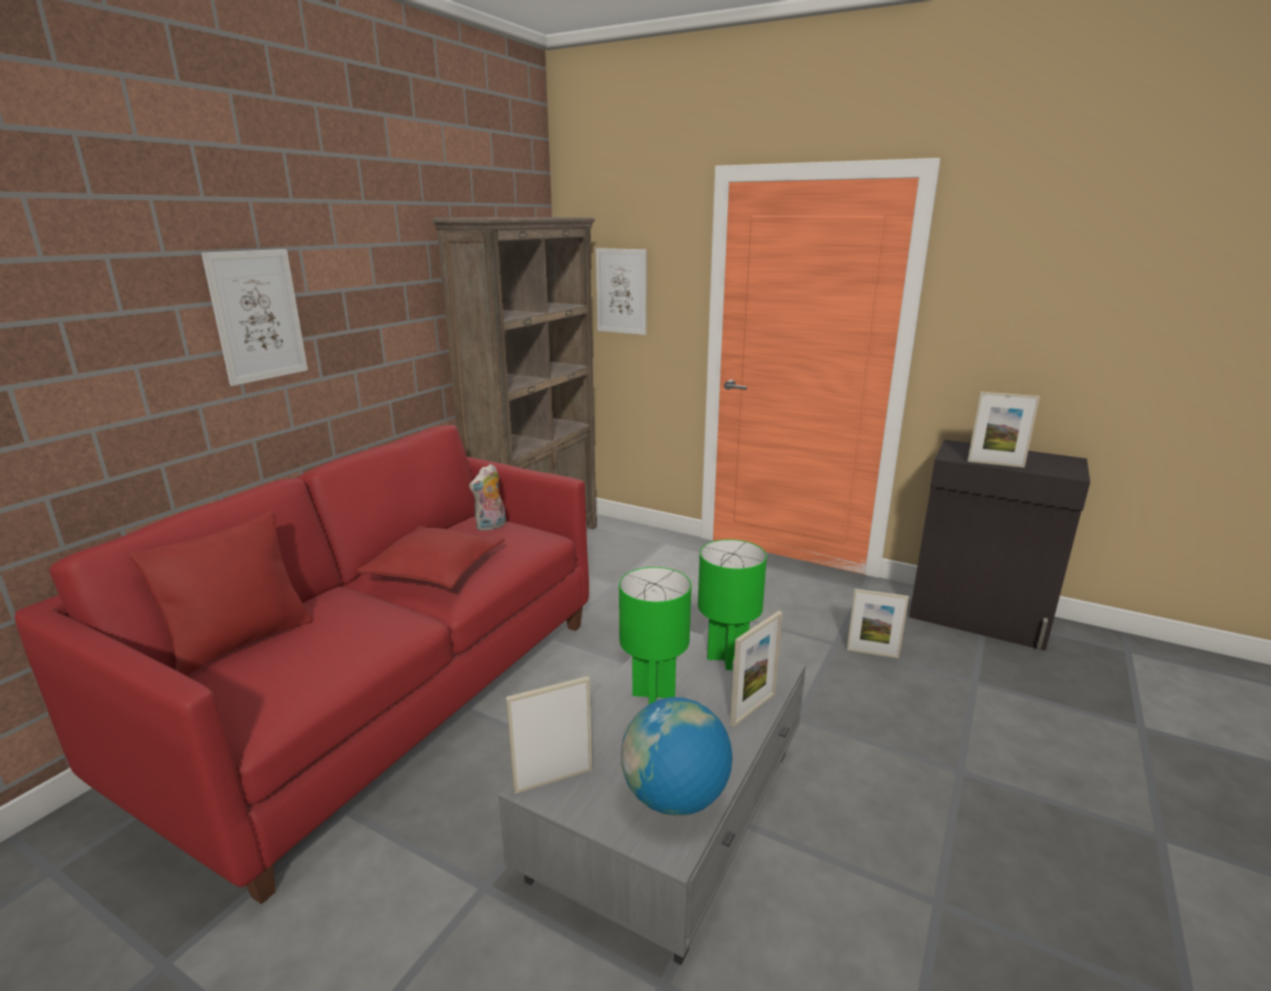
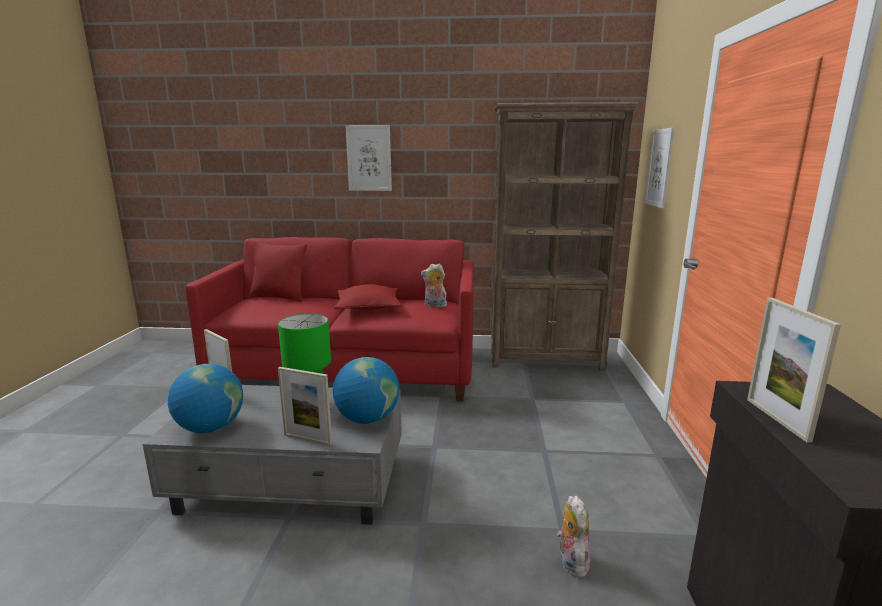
camera: 65 degrees right, 5 degrees down
(726, 658) = (367, 419): green table lamp -> globe
(872, 653) = (570, 561): picture frame -> plush toy

